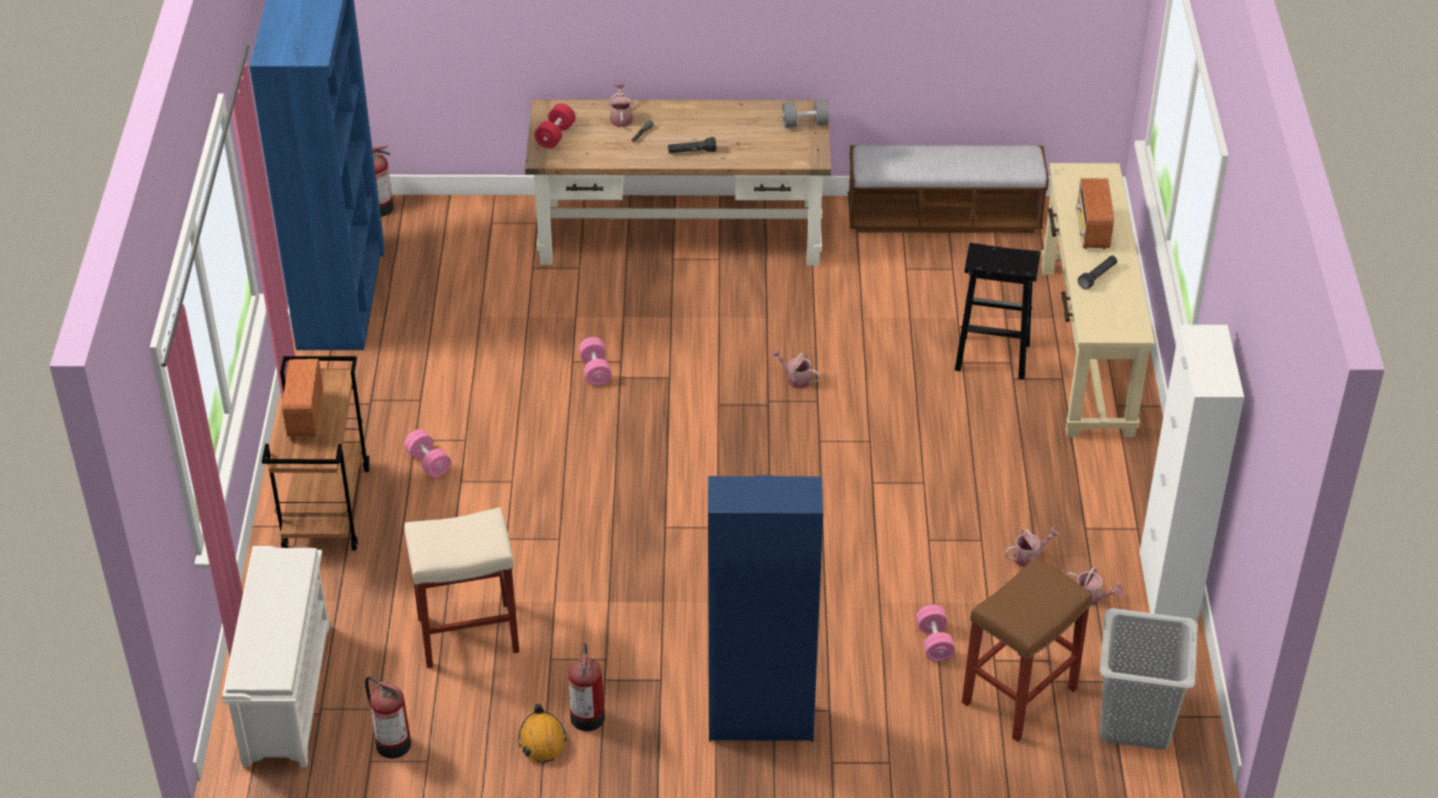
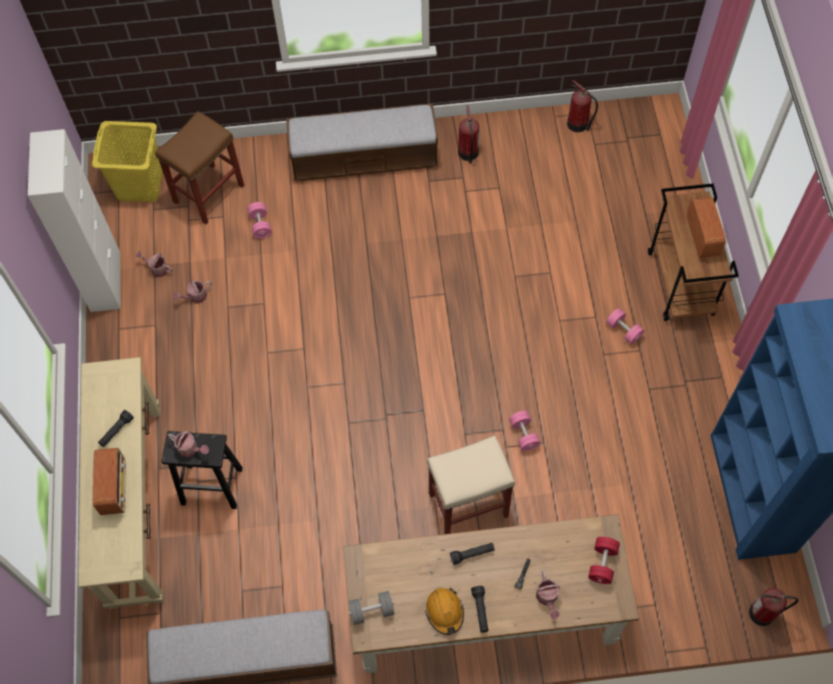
camera: 175 degrees right, 20 degrees up
(286, 692) = (652, 148): white shoe rack -> none
(466, 635) = (555, 198): beige stool -> beige stool (469, 504)
(542, 740) = (491, 135): orange hard hat -> orange hard hat (445, 612)
(692, 115) = (480, 611): none -> black flashlight
(760, 723) = (364, 160): blue cabinet -> bench
(795, 379) = (367, 443): watering can -> watering can (190, 449)
(1135, 721) = (139, 184): grey laundry basket -> yellow laundry basket

